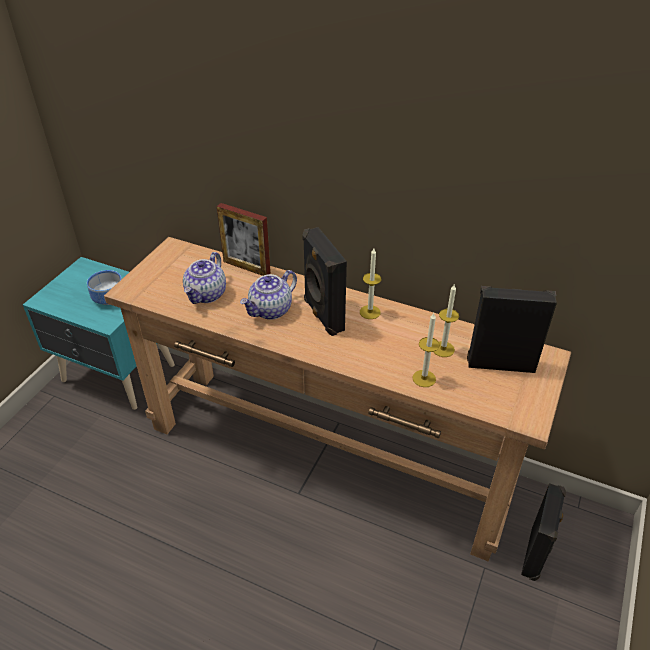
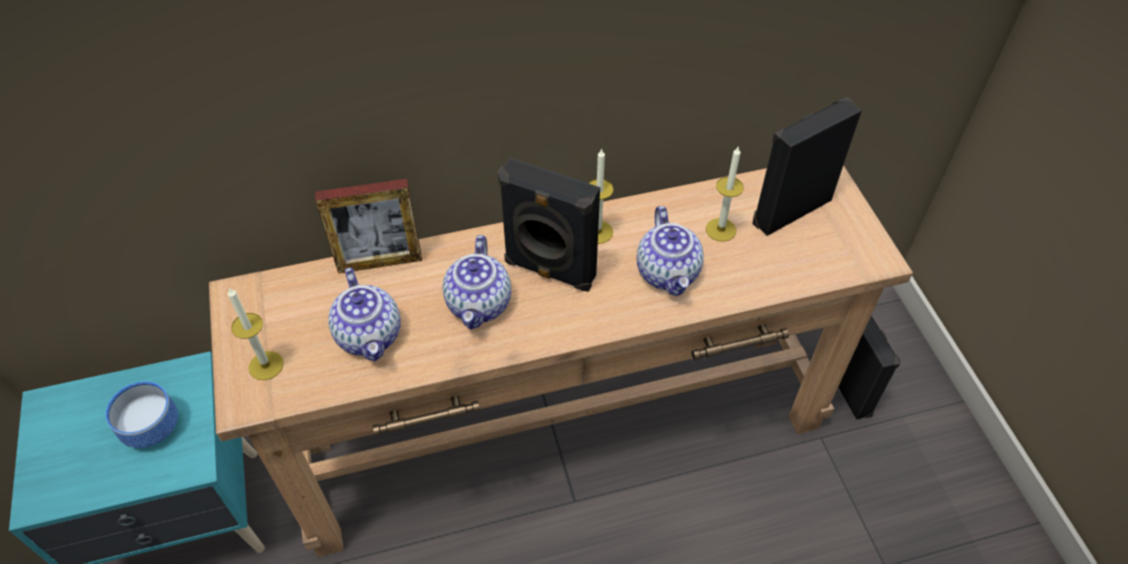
camera: 40 degrees left, 10 degrees up
(386, 352) = (668, 273): none -> teapot
(424, 378) = (738, 279): candle -> candle (266, 365)

